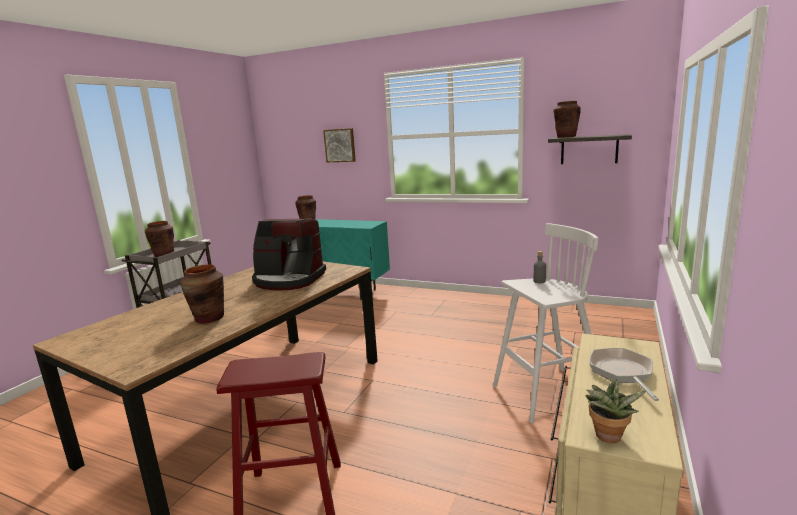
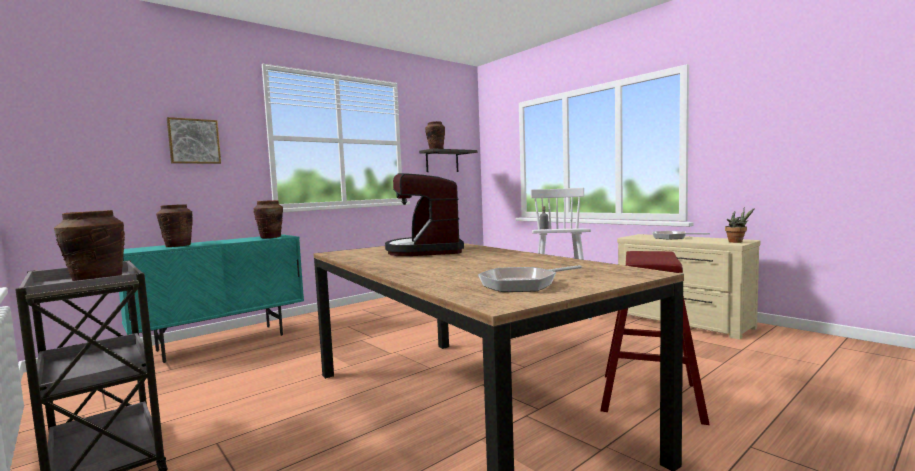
camera: 65 degrees left, 10 degrees down
(114, 336) = (523, 284): none -> frying pan
(209, 318) = (514, 263): brown vase -> brown vase (270, 237)
(288, 280) = (426, 251): coffee machine -> coffee machine turned 135 degrees clockwise

